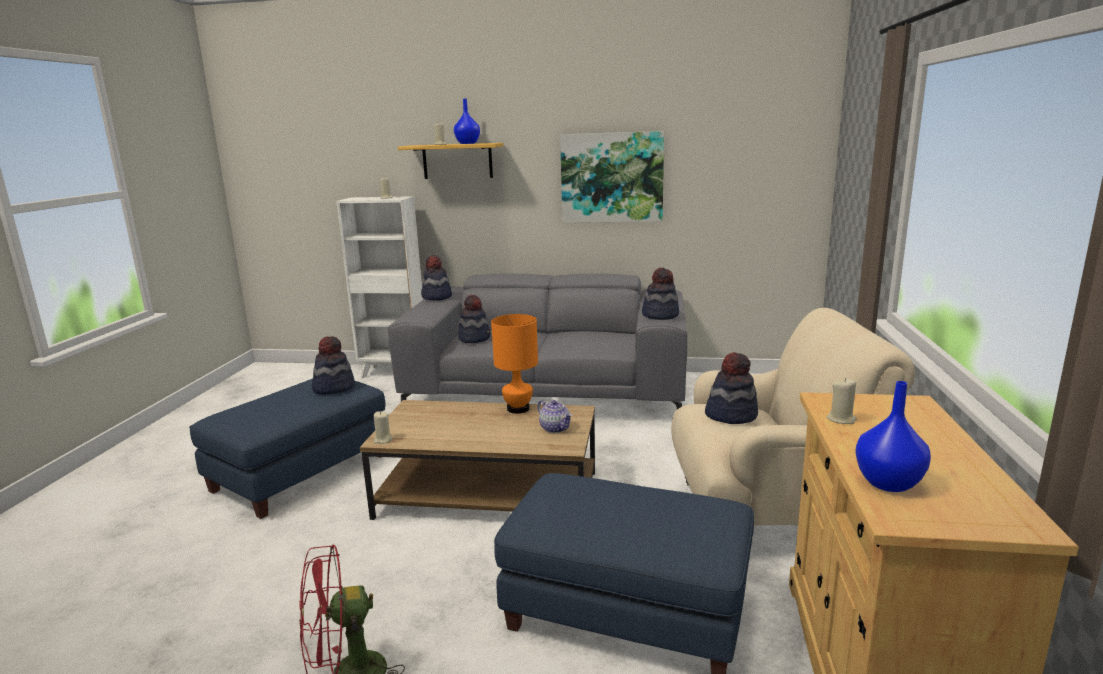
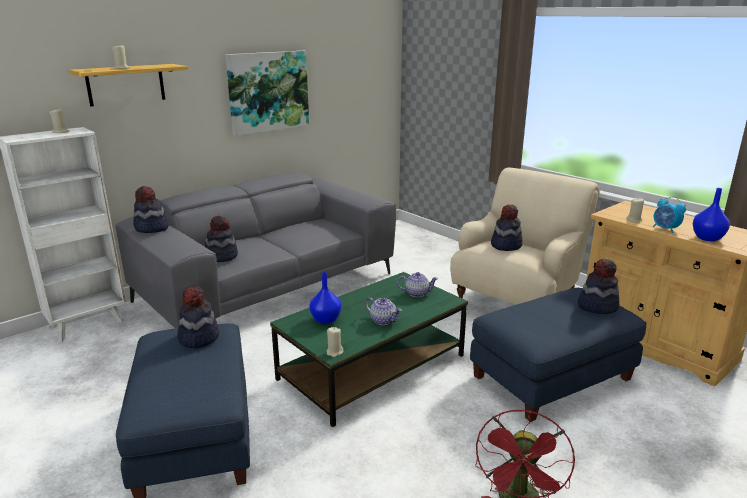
camera: 50 degrees left, 5 degrees up
(467, 143) = (144, 66): blue vase -> blue vase (325, 320)
(471, 436) = (383, 320): none -> teapot
(490, 494) = (373, 366): brown coffee table -> green coffee table
(517, 409) = (366, 292): orange table lamp -> none
(660, 315) = (365, 197): hat -> hat (597, 306)
(853, 446) = (665, 229): none -> alarm clock

